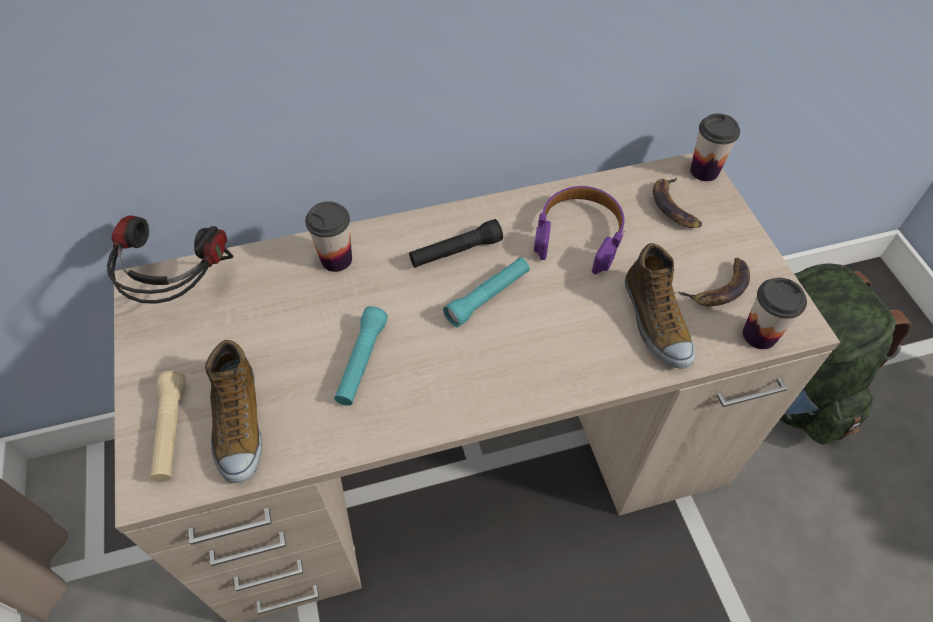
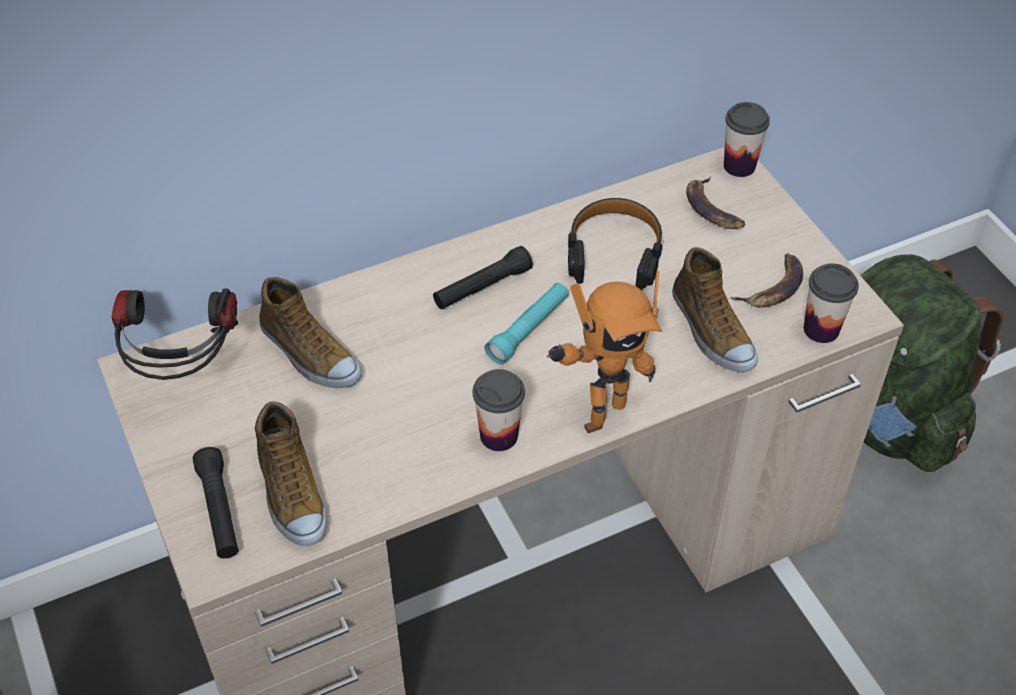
camera: 10 degrees left, 5 degrees down
(170, 431) = (219, 510): beige flashlight -> black flashlight
(291, 292) = (309, 354): none -> shoe
(336, 259) = (350, 313): cup -> cup (499, 436)
(361, 362) = (407, 414): turquoise flashlight -> none
(536, 387) = (599, 412): none -> toy robot
(579, 235) = (614, 252): purple headphones -> black headphones

